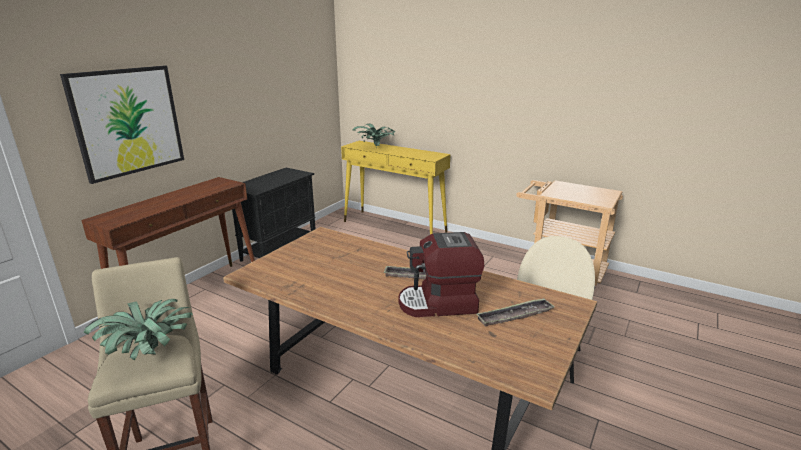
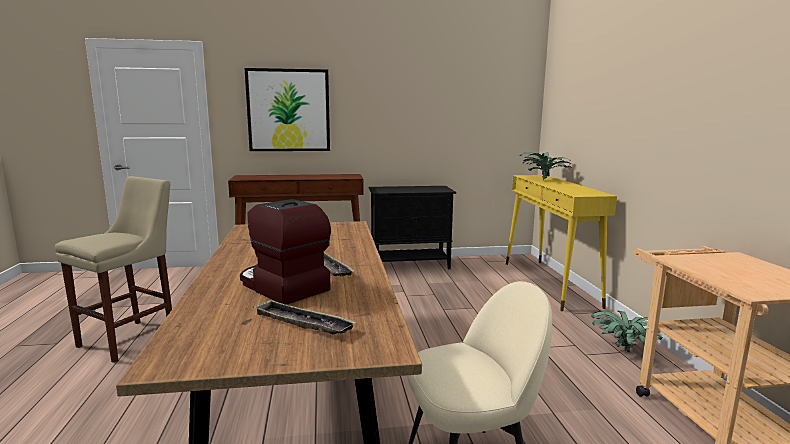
camera: 50 degrees right, 10 degrees down
(149, 354) = (108, 237): potted plant -> potted plant (624, 350)

